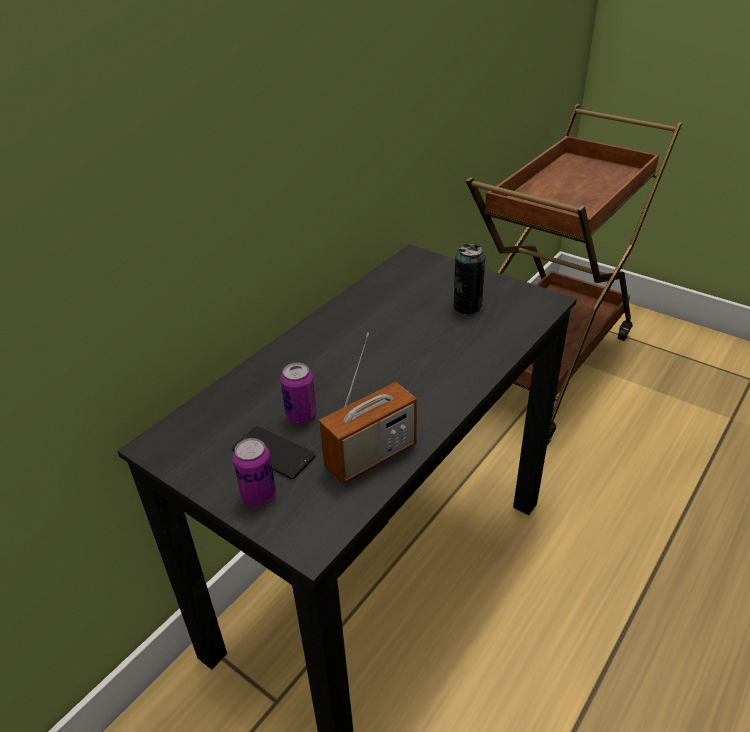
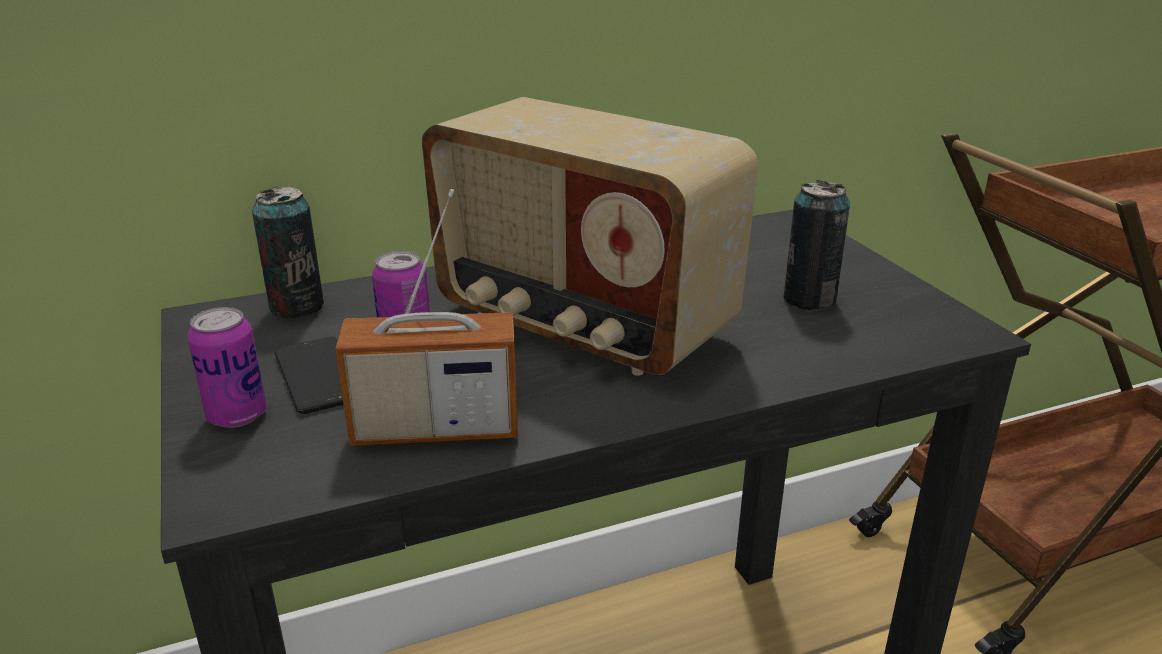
camera: 30 degrees right, 10 degrees down
(205, 415) = (297, 307): none -> can
(375, 365) = (581, 325): none -> radio

